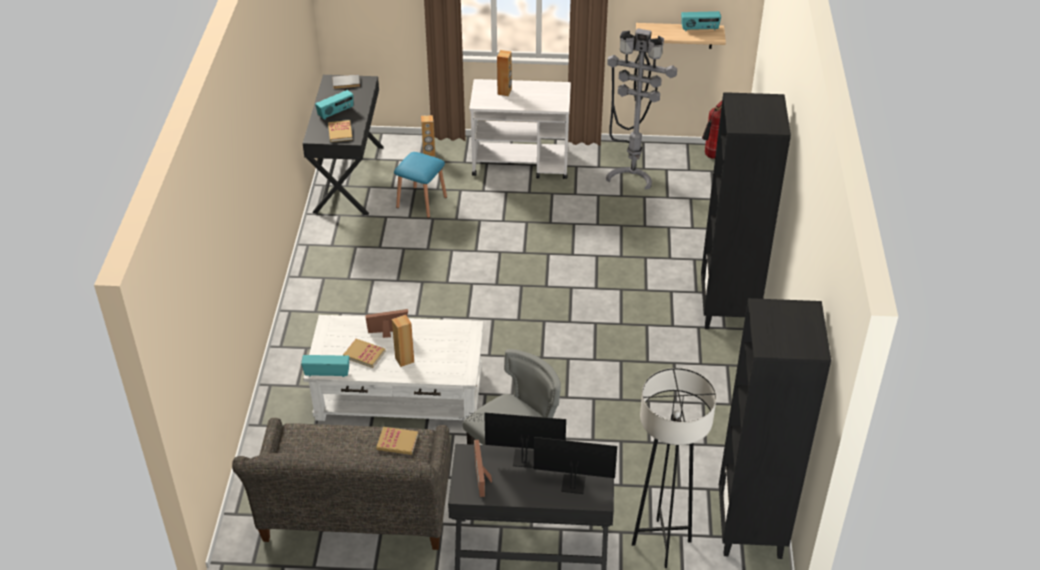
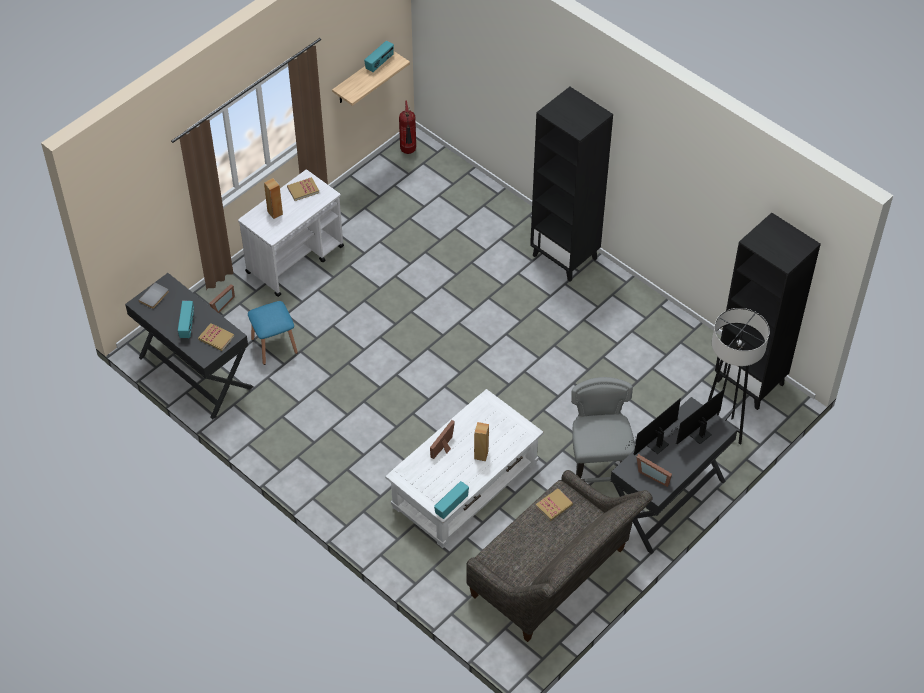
camera: 50 degrees left, 10 degrees up
(364, 354) = (453, 474): book -> book (303, 190)
(429, 153) = (220, 304): brown speaker -> picture frame
(632, 173) = (377, 206): grey floor lamp -> none

